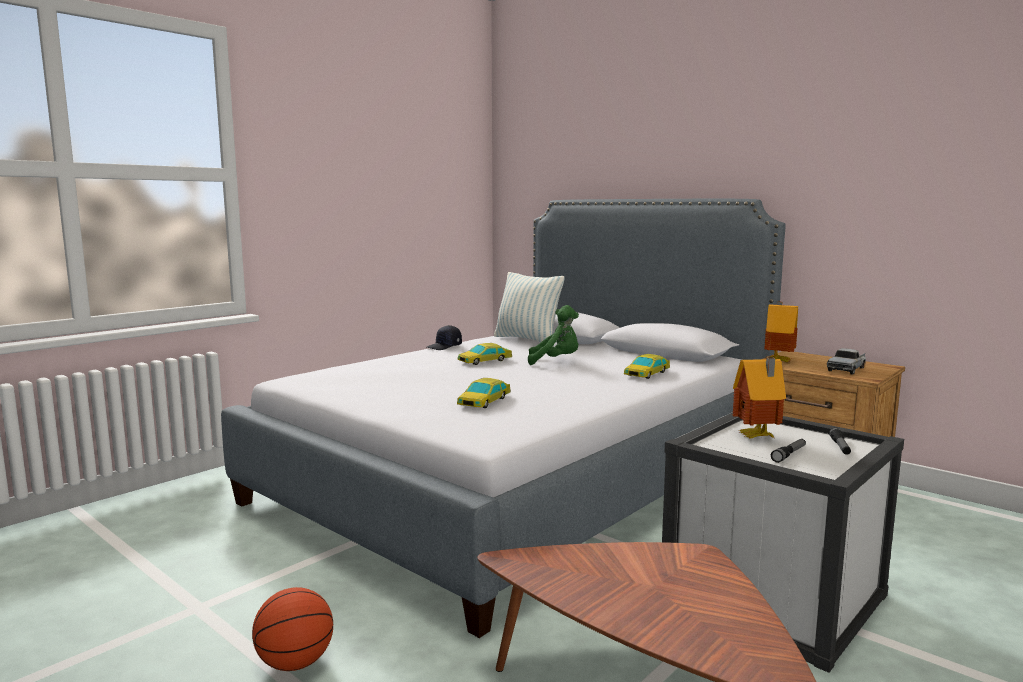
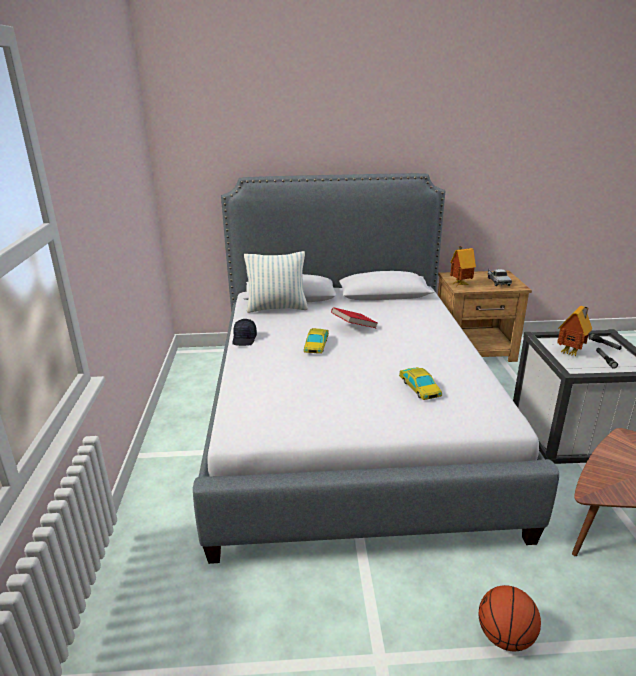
camera: 45 degrees left, 15 degrees up
(555, 361) = (354, 327): green plush toy -> red book
(647, 373) = (425, 319): toy car -> none

